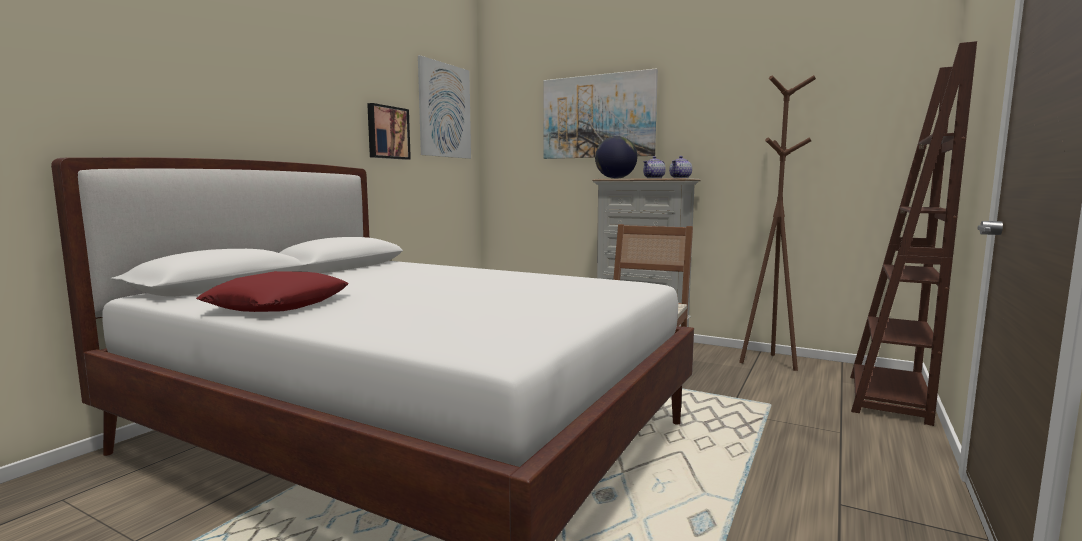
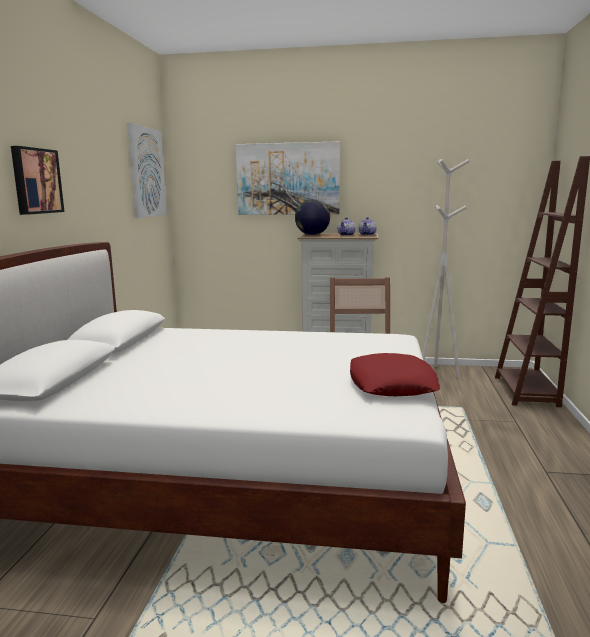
camera: 20 degrees left, 5 degrees up
(279, 304) = (160, 396): red pillow -> red pillow (391, 384)
(387, 132) = (113, 201): picture -> picture (35, 181)
(770, 362) = (438, 373): brown clothes rack -> grey clothes rack

